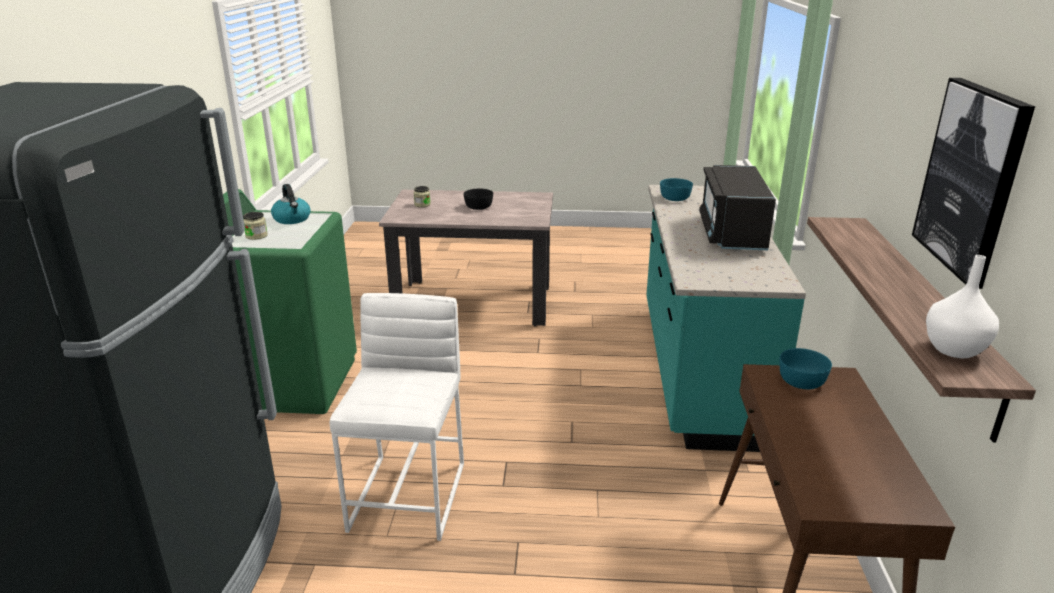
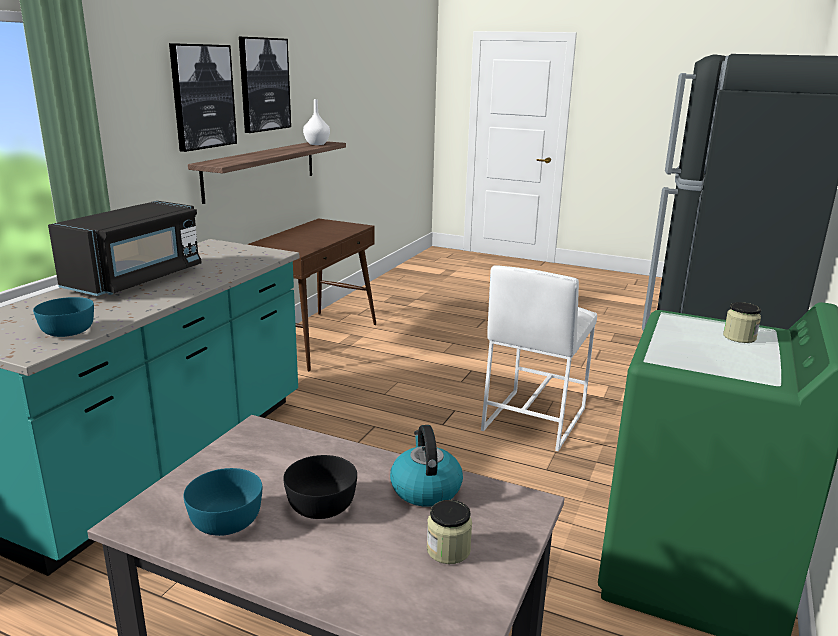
camera: 160 degrees left, 5 degrees down
(292, 219) = (706, 358): kettle -> kettle (425, 488)
(801, 381) = (284, 247): turquoise bowl -> turquoise bowl (227, 520)
(898, 147) = (202, 96): none -> picture

